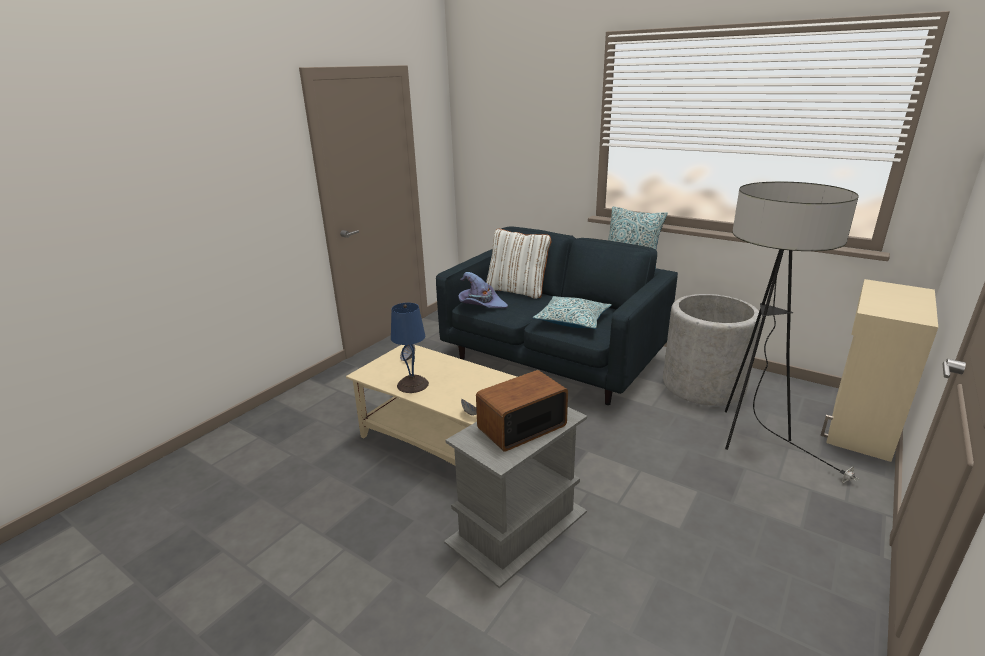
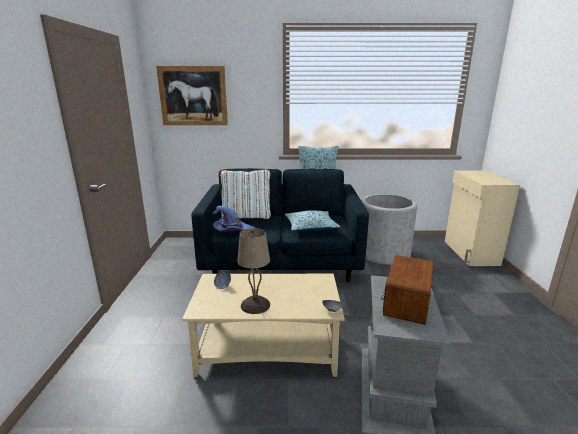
camera: 35 degrees left, 5 degrees down
(413, 384) = (255, 304): blue table lamp -> beige table lamp
(496, 130) = (193, 96): none -> picture
(750, 440) = (439, 276): floor lamp -> none

